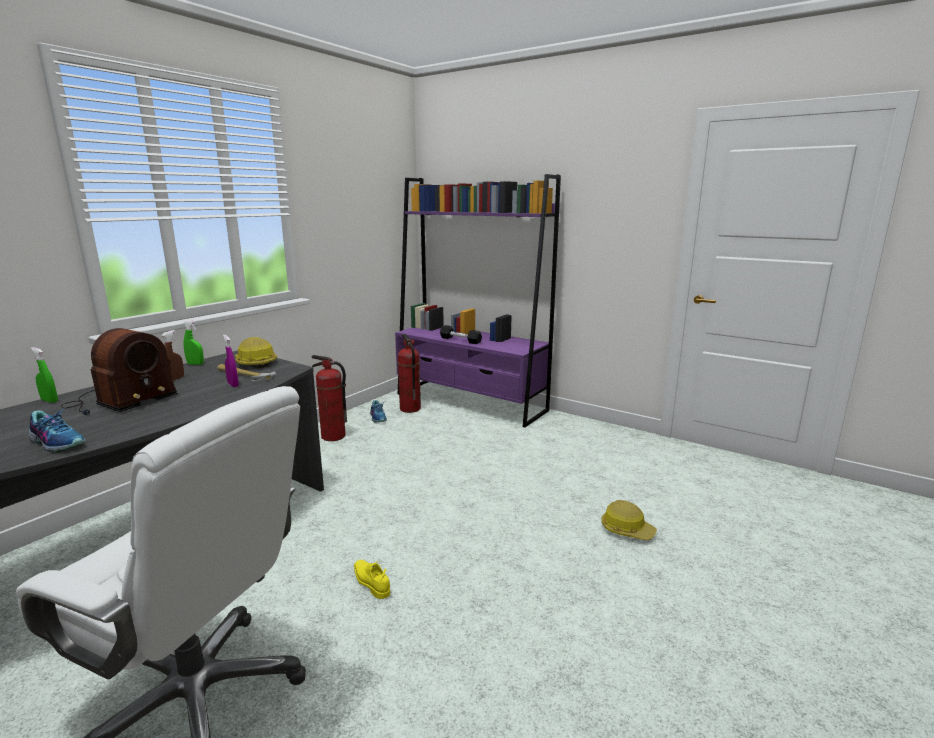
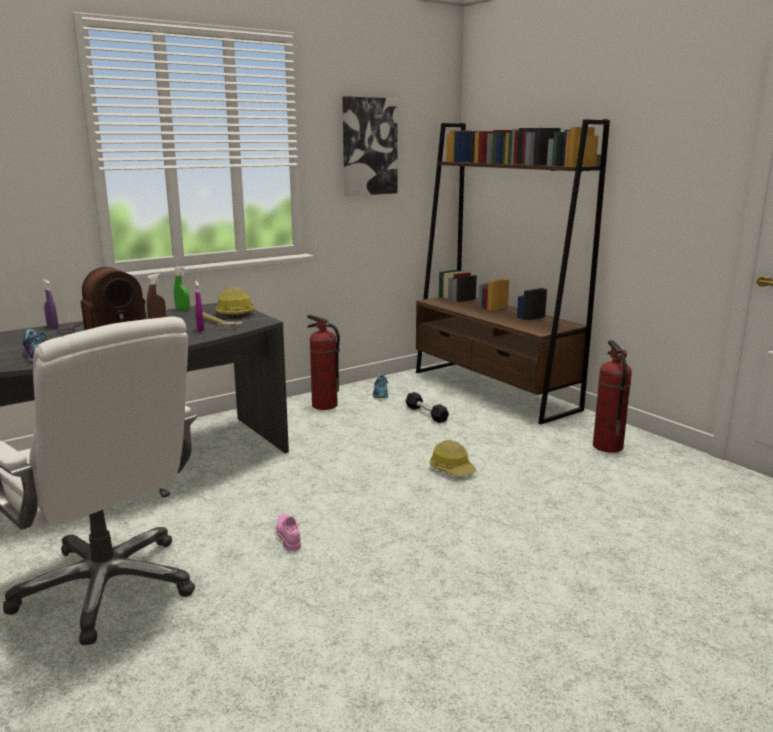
camera: 20 degrees right, 0 degrees up
(49, 401) = (52, 327): green spray bottle -> purple spray bottle
(348, 198) = (369, 146): none -> picture
(371, 583) = (288, 536): yellow shoe -> pink shoe
(410, 409) = (420, 389): fire extinguisher -> fire extinguisher (607, 446)
(460, 340) = (482, 314): black dumbbell -> black dumbbell (426, 414)
(470, 402) = (493, 390): purple bookcase -> brown bookcase
(627, 529) = (587, 542): hard hat -> hard hat (452, 469)

